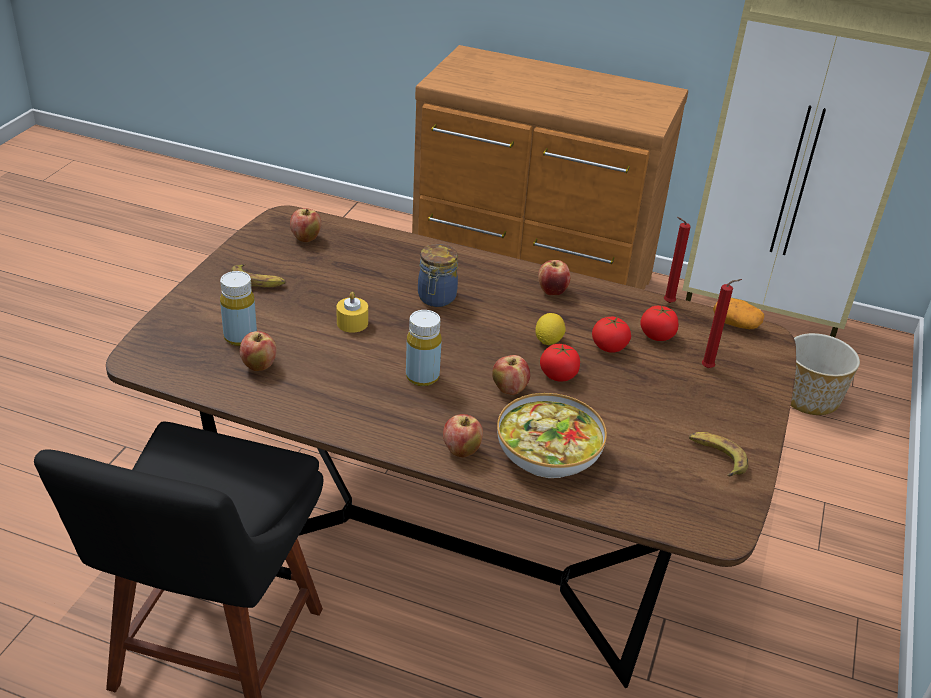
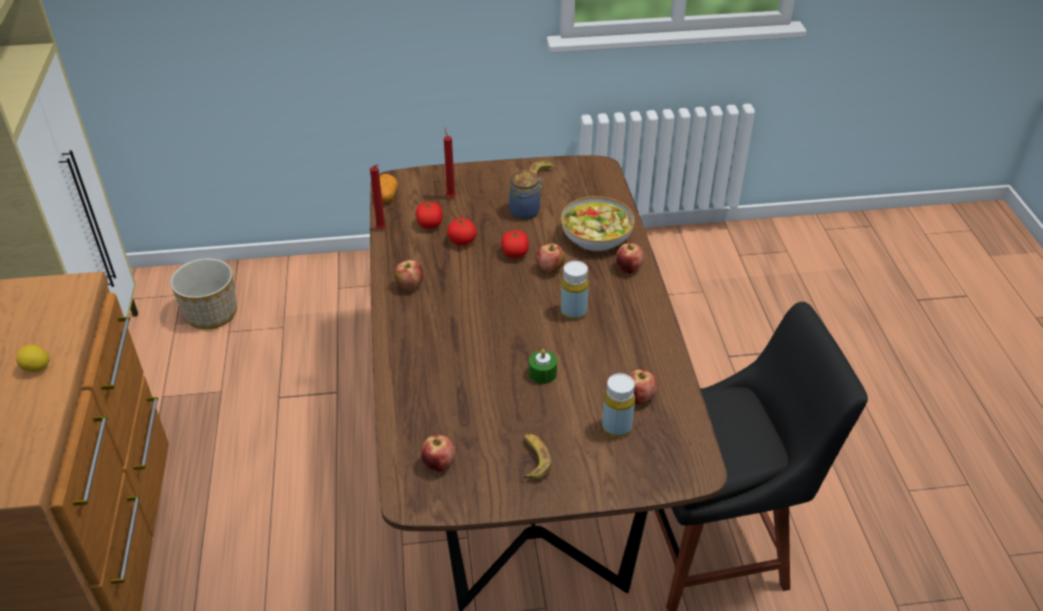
camera: 115 degrees left, 5 degrees up
(352, 323) = (542, 373): yellow candle -> green candle
(436, 298) = (470, 342): jar -> jar (526, 211)
(548, 341) = (478, 269): lemon -> lemon (36, 368)

